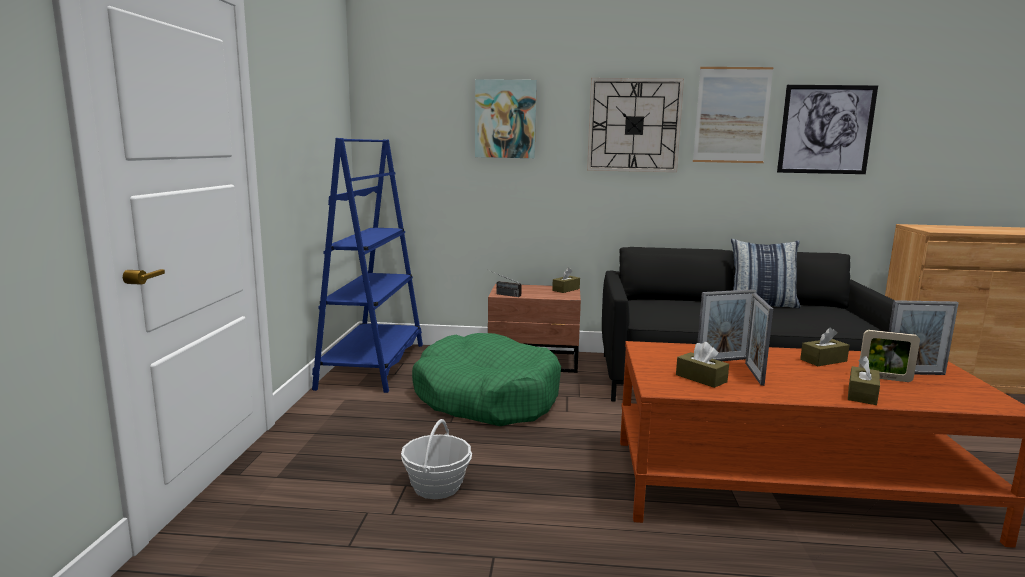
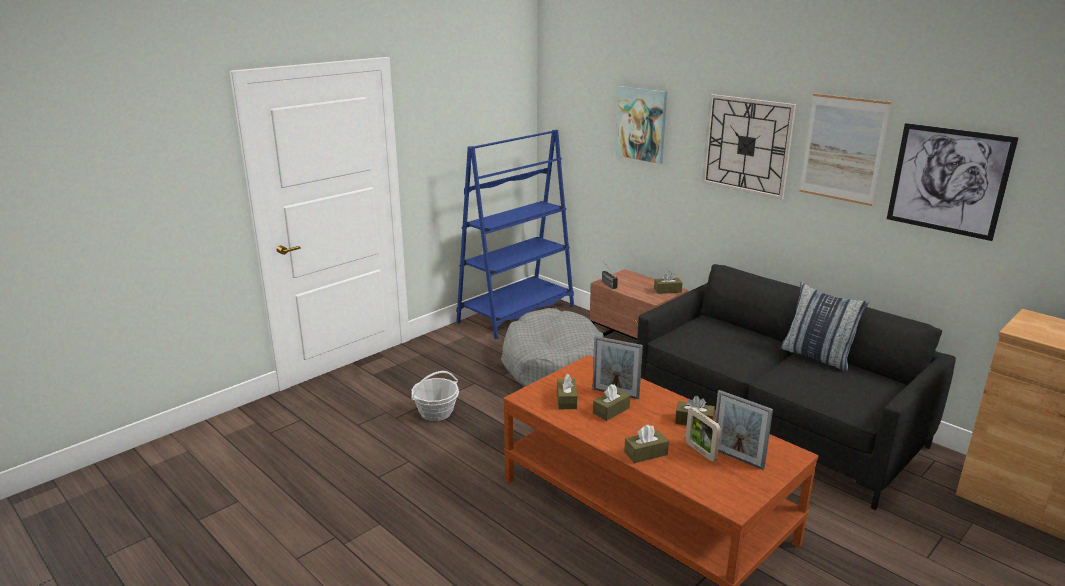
camera: 40 degrees right, 10 degrees up
(486, 397) = (552, 365): green dog bed -> grey dog bed
(754, 374) = (611, 411): picture frame -> brown tissue box

